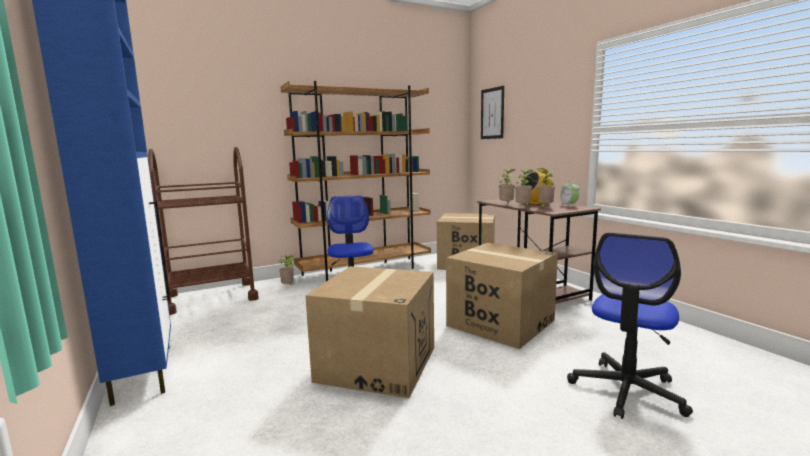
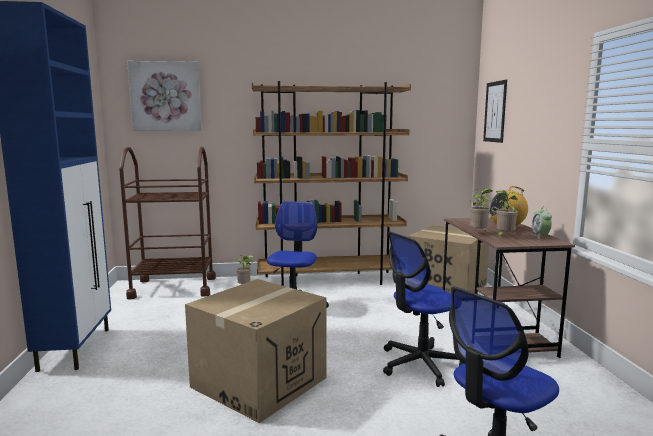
camera: 20 degrees right, 0 degrees up
(185, 96) = (166, 96): none -> picture
(500, 323) = (420, 364): cardboard box -> office chair
(506, 205) = (466, 227): potted plant -> none

